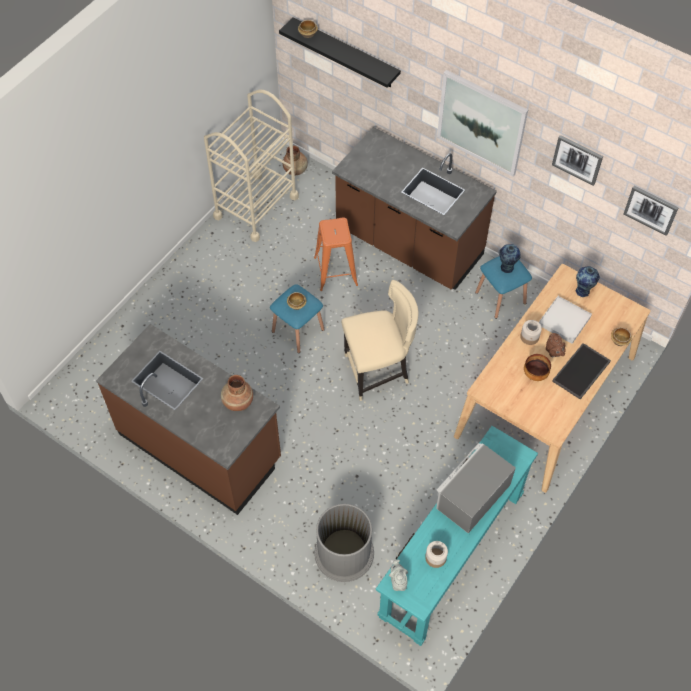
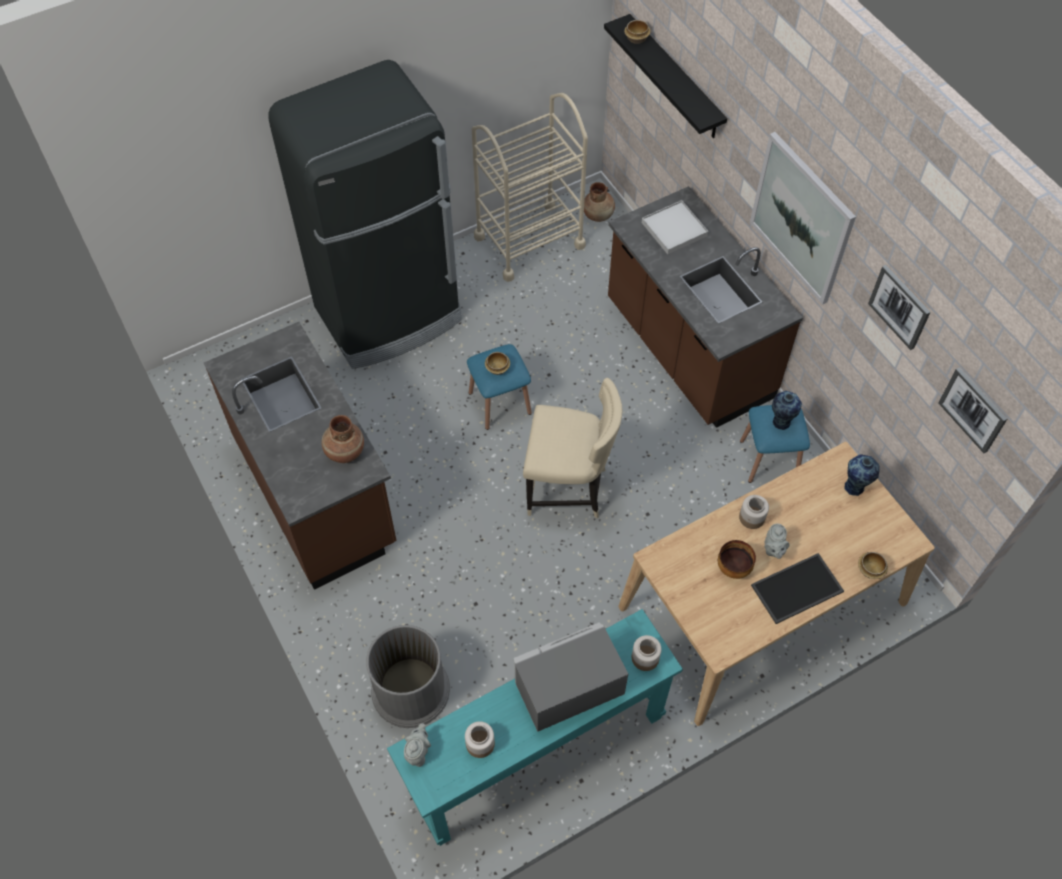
camera: 25 degrees right, 0 degrees up
(182, 298) = (389, 315): none -> black fridge
(335, 271) = (581, 350): orange stool -> none
(510, 456) = (645, 658): none -> jar
(554, 352) = (773, 550): brown teapot -> grey teapot
(564, 321) = (809, 515): white tray -> white tray (674, 229)

